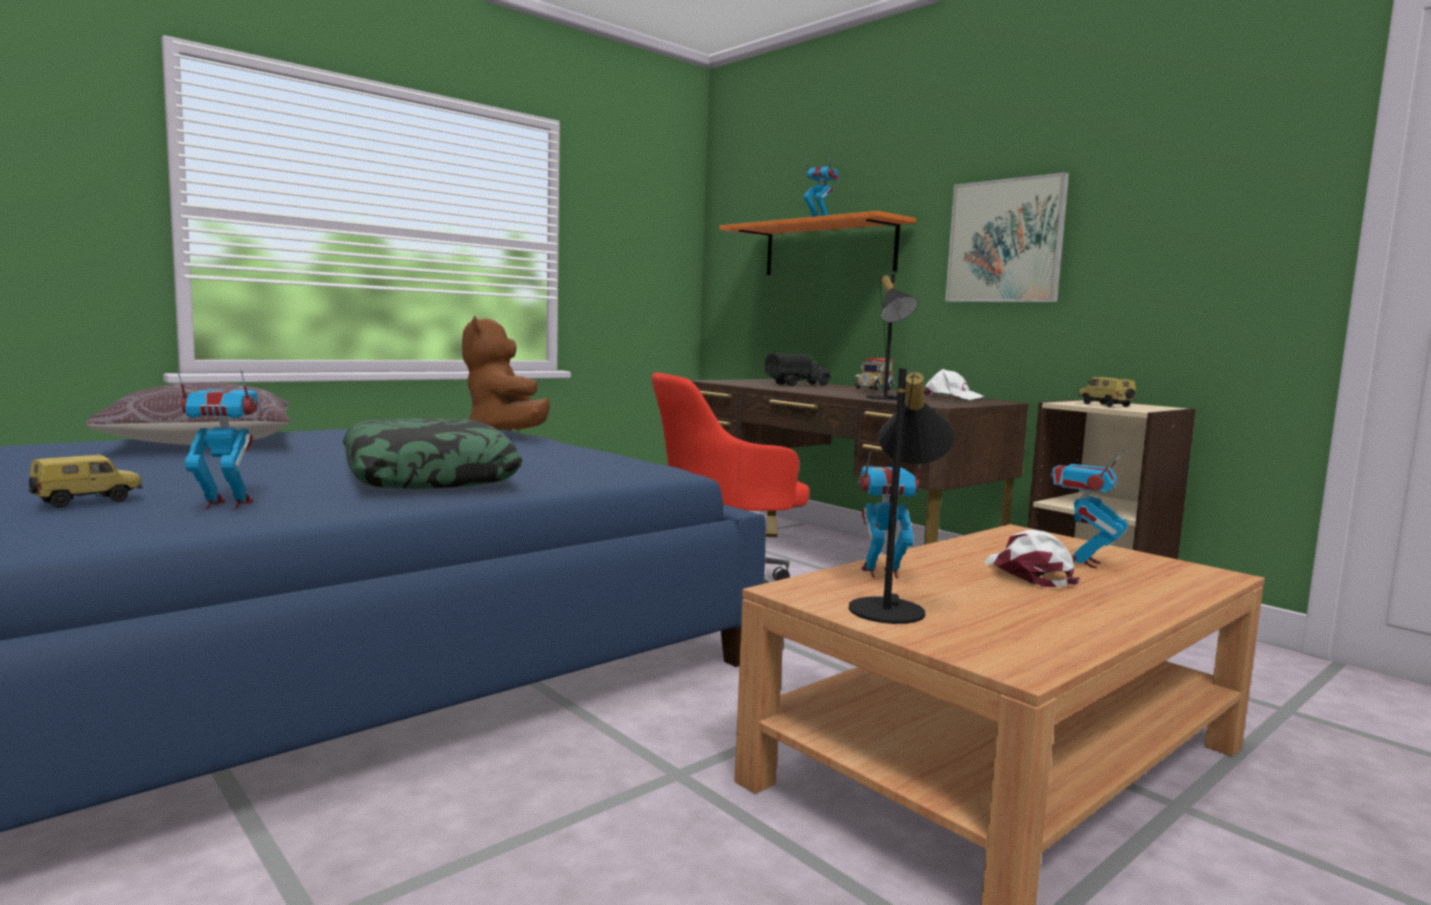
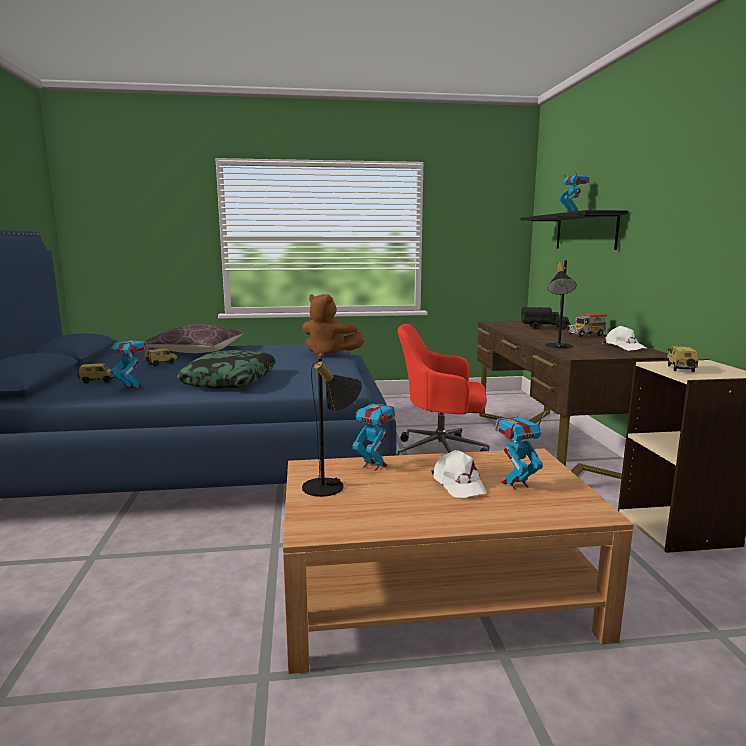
camera: 35 degrees right, 5 degrees up
(174, 465) = (161, 364): none -> toy car
(505, 435) = (329, 354): brown plush toy -> brown plush toy turned 75 degrees counterclockwise
(829, 249) = (585, 231): orange shelf -> black shelf
(1005, 241) = (674, 229): picture -> none
(1028, 574) = (458, 484): white cap -> white cap turned 135 degrees clockwise

